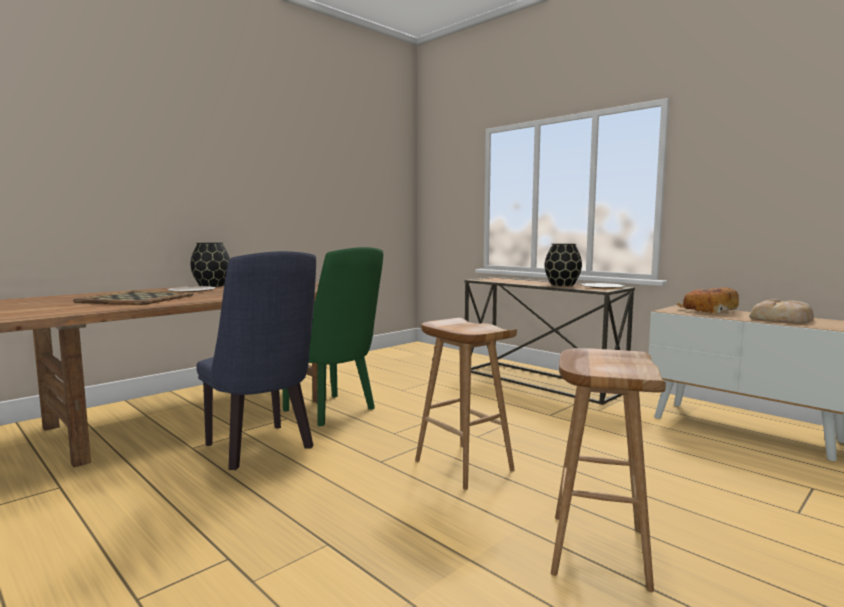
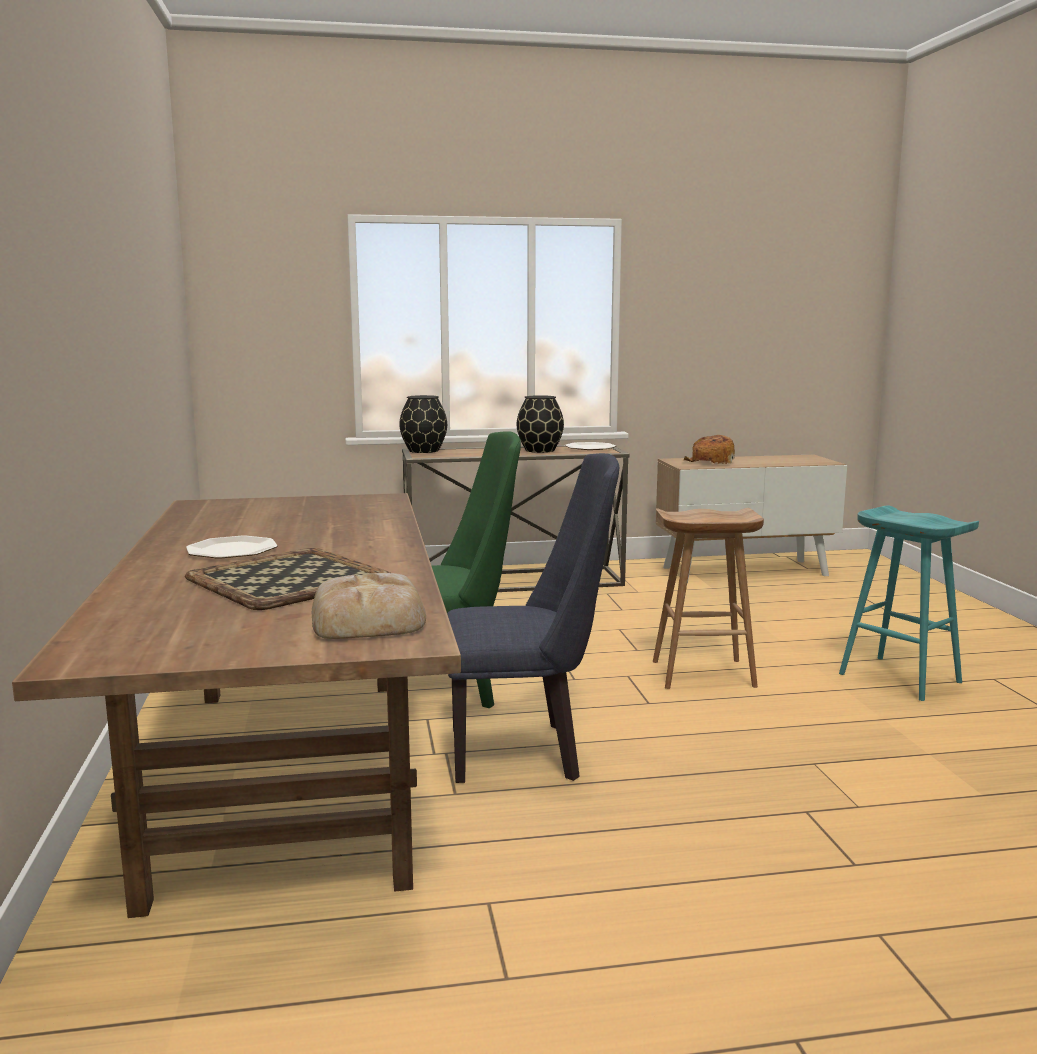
camera: 55 degrees left, 5 degrees up
(211, 285) = (175, 537): black vase -> black vase (423, 451)
(597, 549) = (897, 678): brown stool -> turquoise stool
(781, 319) = (771, 460): bread -> bread (369, 619)

